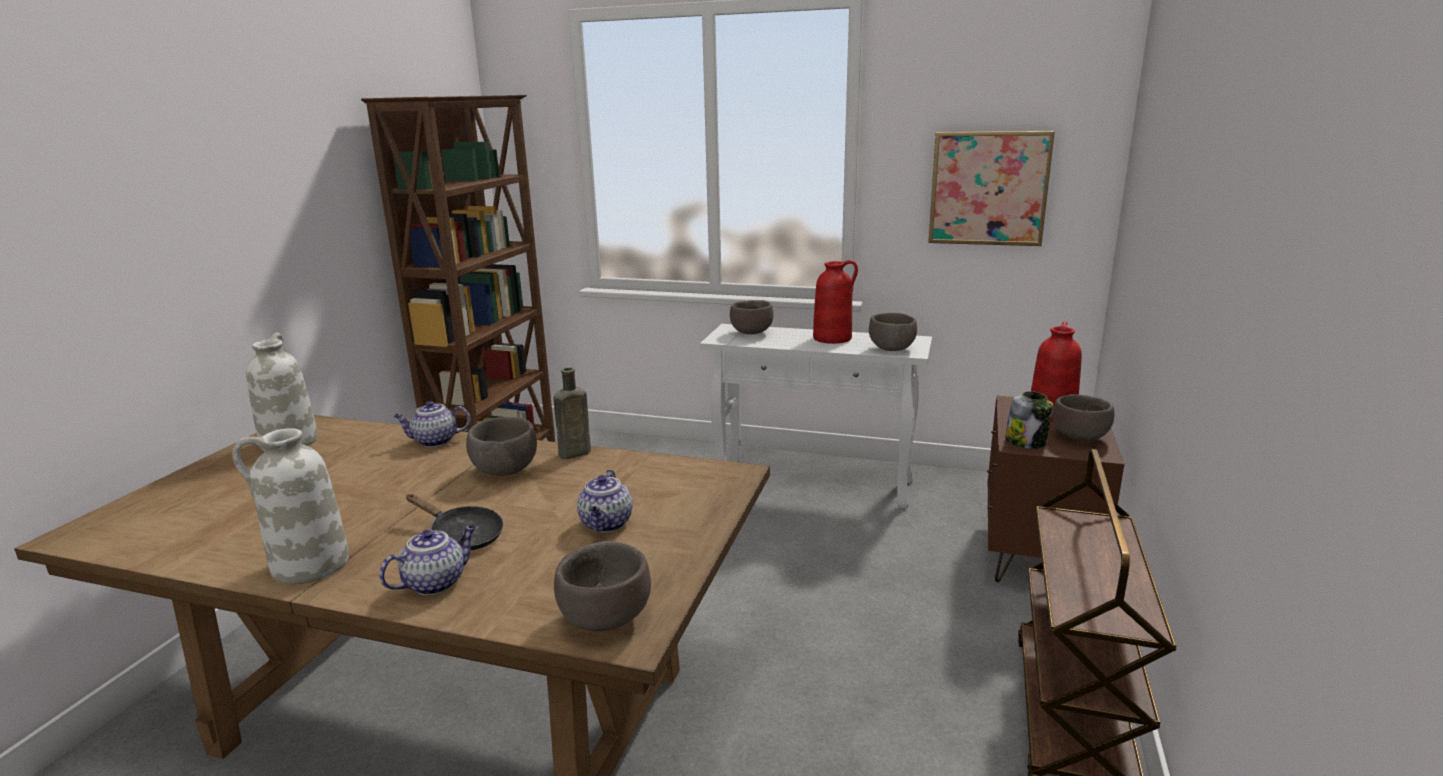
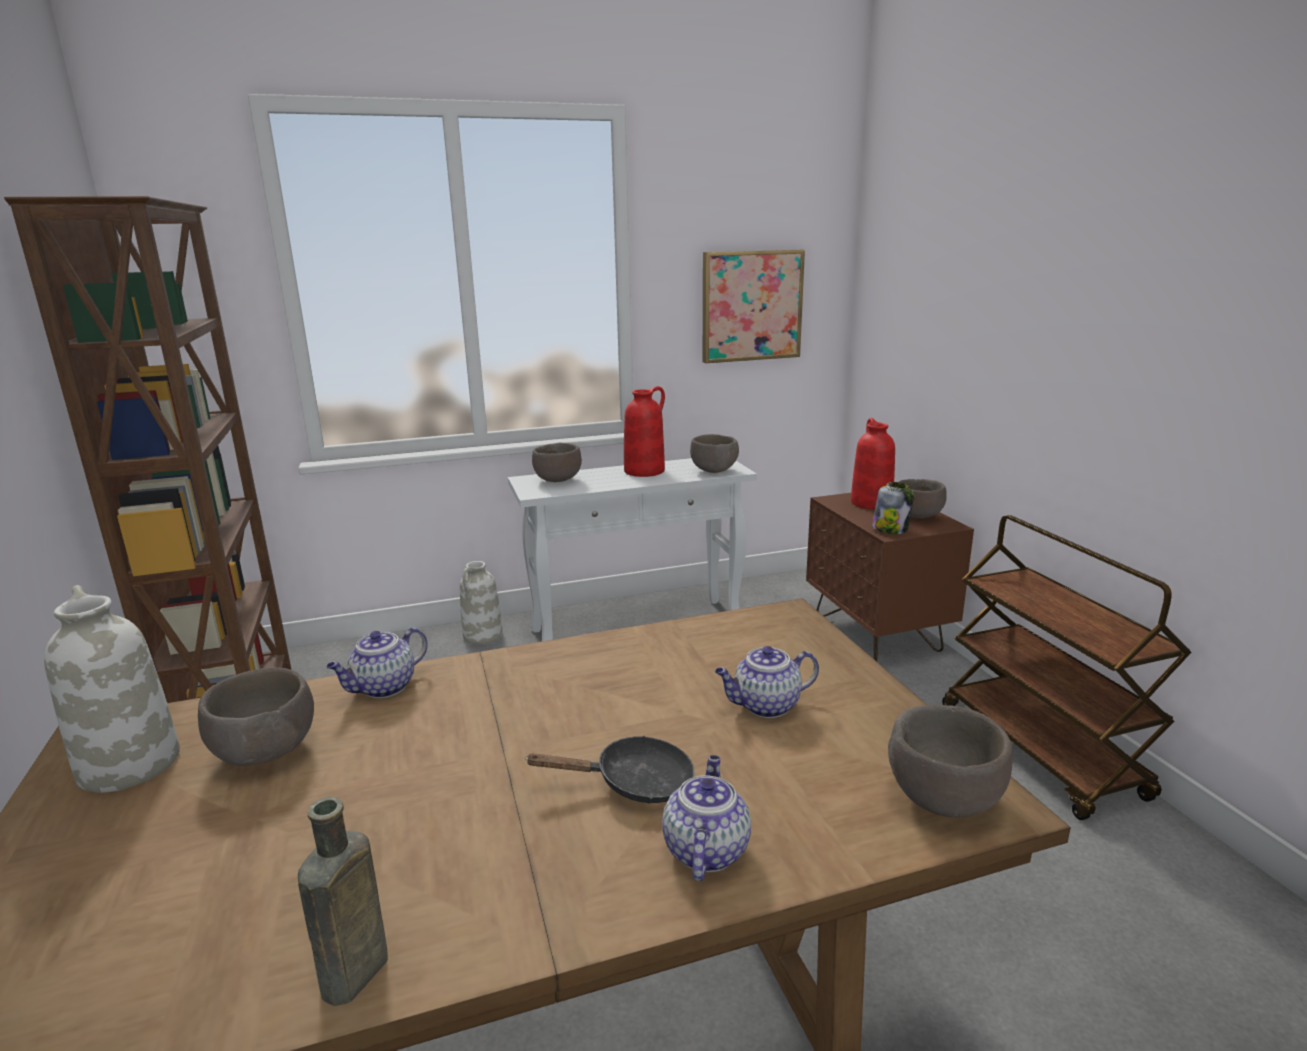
camera: 35 degrees left, 0 degrees up
(309, 566) = (495, 913): white vase -> white vase (483, 635)
(504, 471) = (545, 691): brown bowl -> brown bowl (265, 752)
(572, 454) = (592, 647): brown bottle -> brown bottle (351, 978)
(606, 524) = (765, 706): teapot -> teapot turned 105 degrees clockwise

